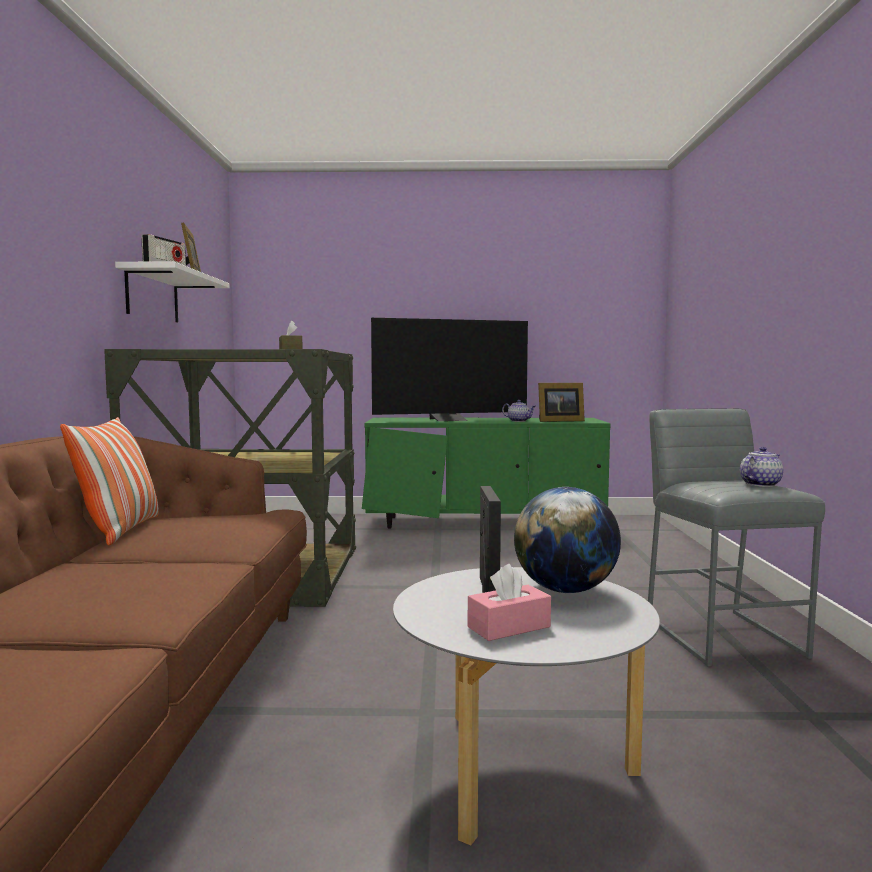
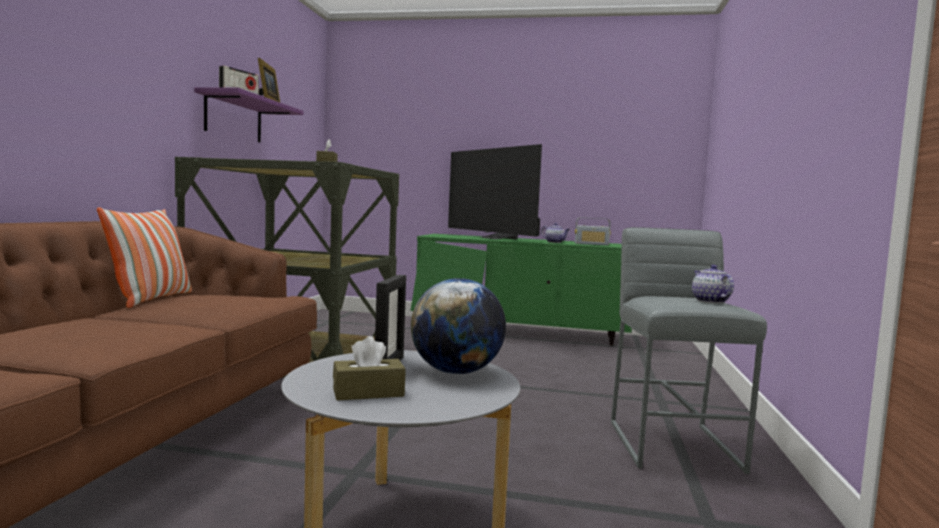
camera: 10 degrees right, 0 degrees up
(152, 296) = (234, 118): white shelf -> purple shelf
(450, 420) = (495, 238): television -> television turned 60 degrees clockwise
(509, 627) = (368, 392): pink tissue box -> brown tissue box
(558, 421) = (591, 244): picture frame -> radio
(760, 484) = (709, 301): teapot -> teapot turned 75 degrees counterclockwise

